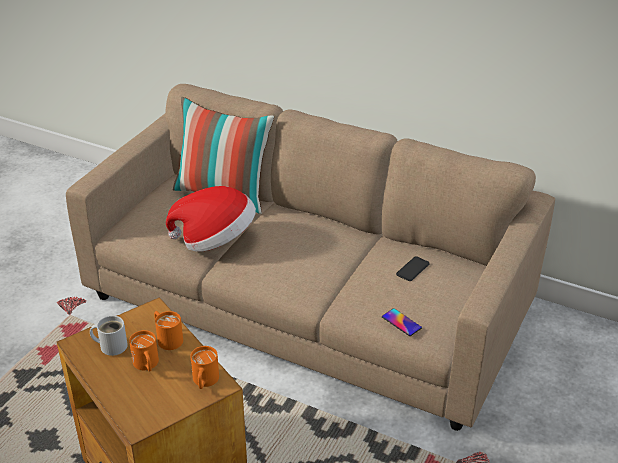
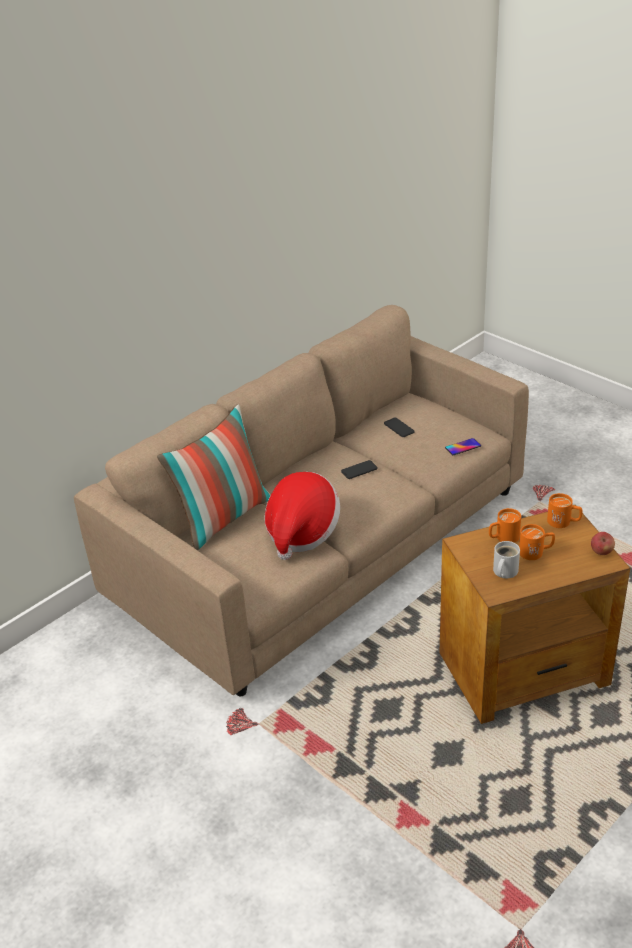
camera: 70 degrees left, 0 degrees up
(155, 417) = (601, 552): none -> apple
(325, 256) = (359, 470): none -> phone

